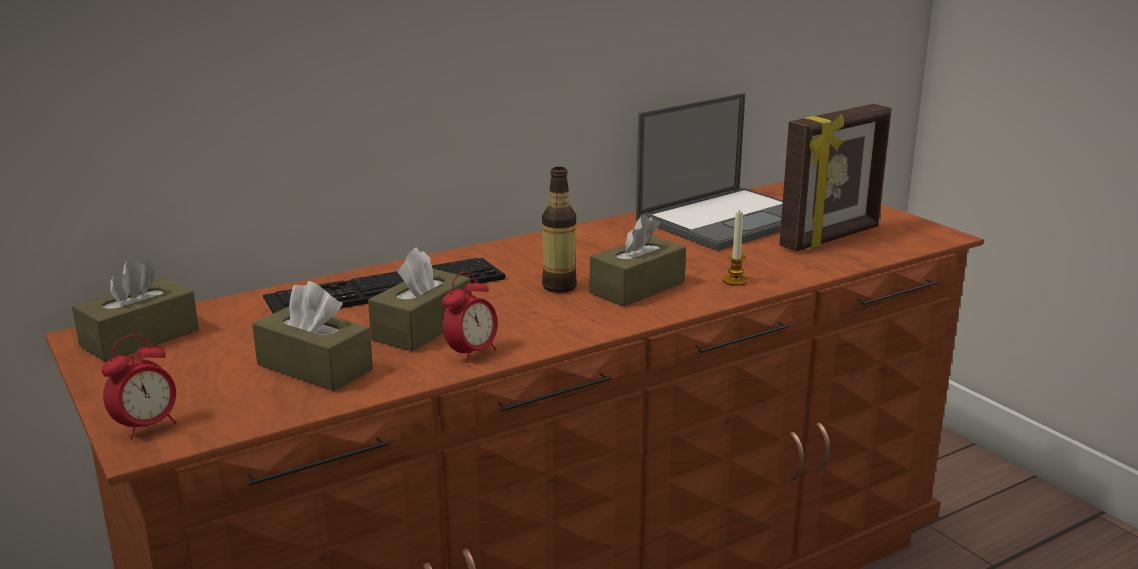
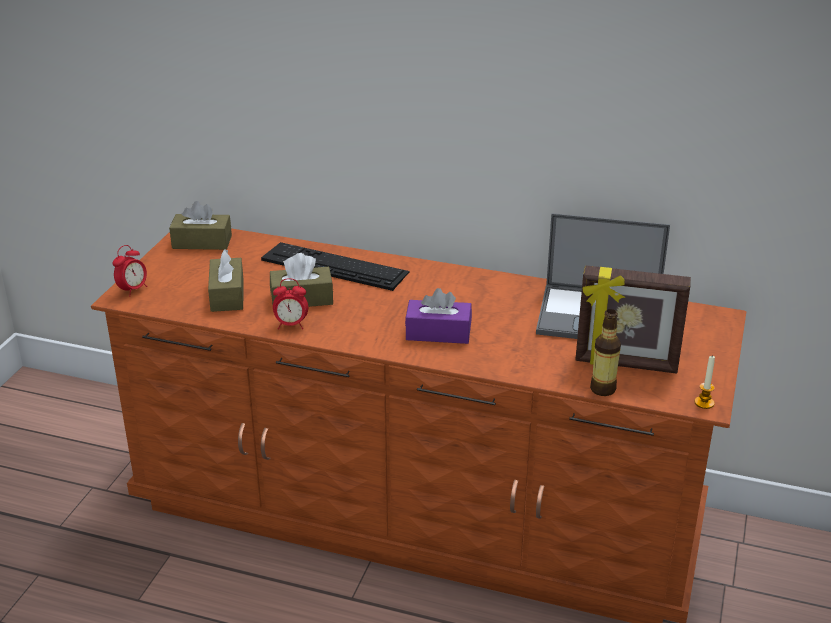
camera: 50 degrees right, 10 degrees up
(147, 427) = (133, 290): alarm clock -> alarm clock turned 60 degrees counterclockwise
(559, 287) = (405, 310): bottle -> bottle (602, 389)
(637, 288) = (438, 333): brown tissue box -> purple tissue box
(735, 281) = (495, 358): candle -> candle (704, 403)

